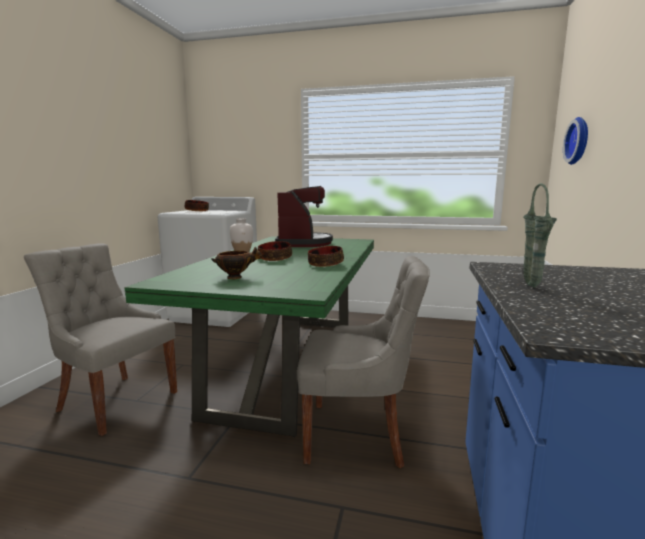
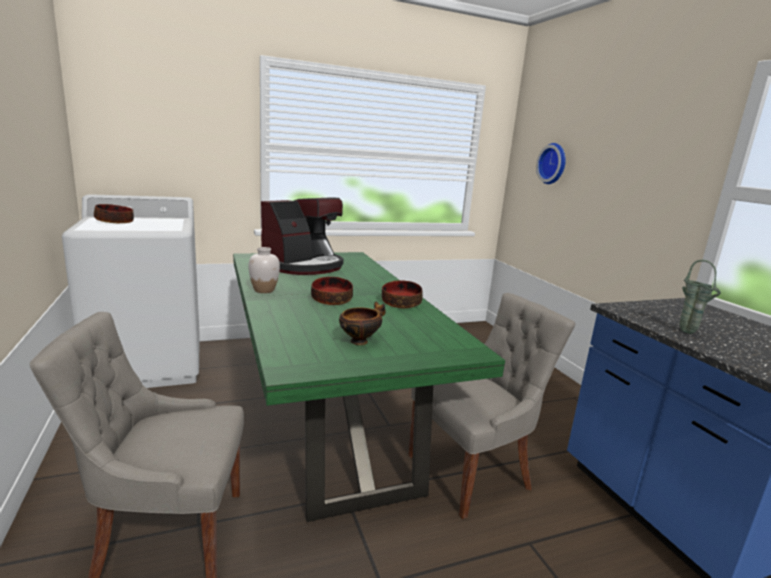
camera: 35 degrees left, 5 degrees up
(303, 243) = (303, 266): coffee machine -> coffee machine turned 75 degrees clockwise

